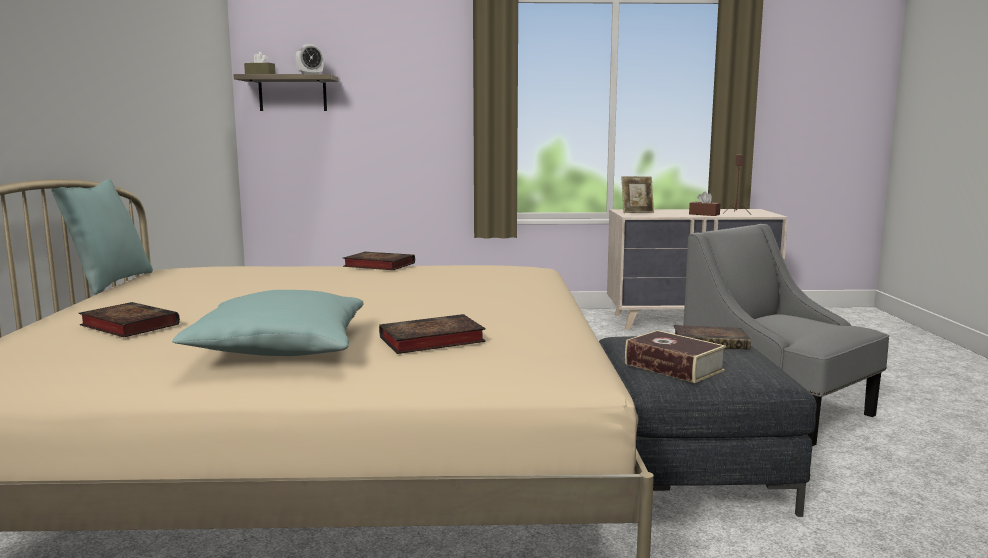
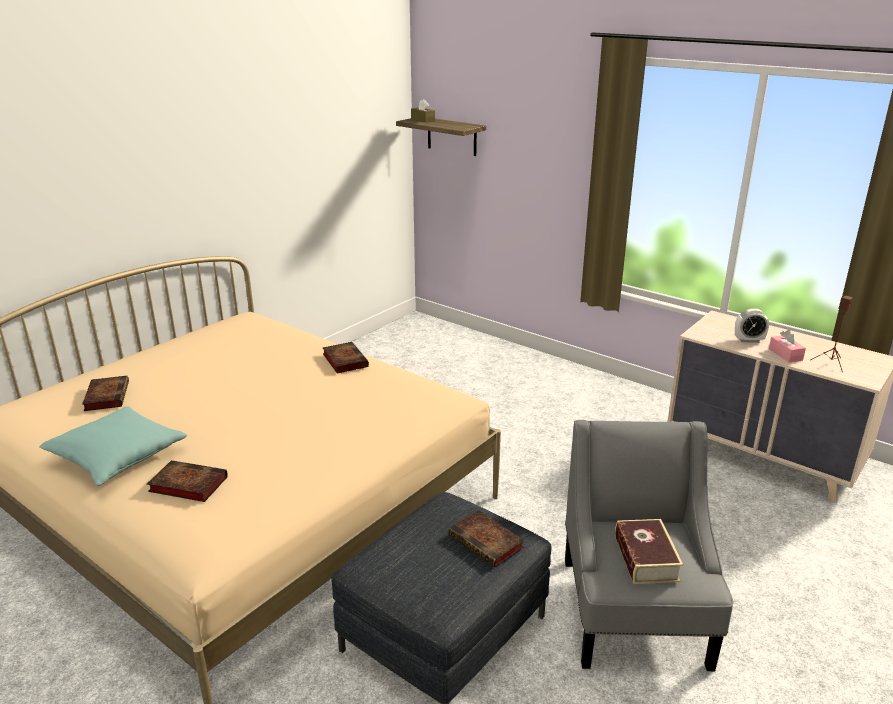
camera: 40 degrees right, 15 degrees up
(110, 283) = (188, 329): turquoise pillow -> none
(310, 74) = (454, 126): alarm clock -> alarm clock (749, 340)
(637, 212) = (722, 327): picture frame -> none
(674, 367) = (398, 558): book -> book (646, 558)
(704, 214) = (785, 354): brown tissue box -> pink tissue box

